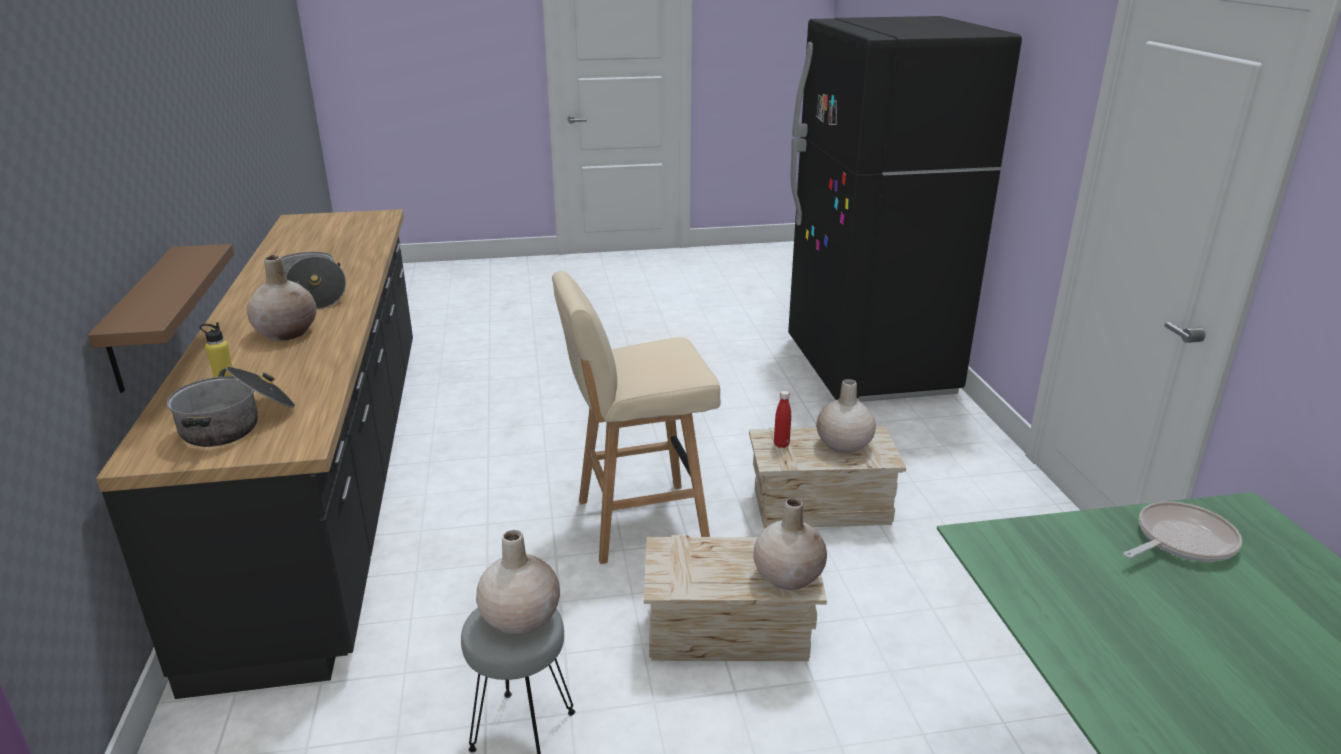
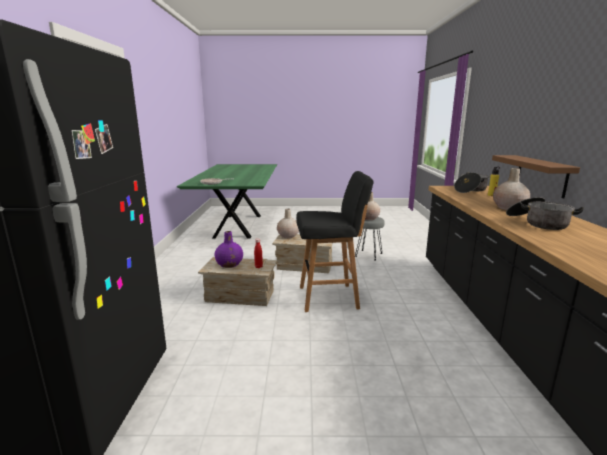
camera: 170 degrees left, 10 degrees down
(638, 522) = (330, 297): beige stool -> black stool
(843, 445) = (229, 264): beige vase -> purple vase

